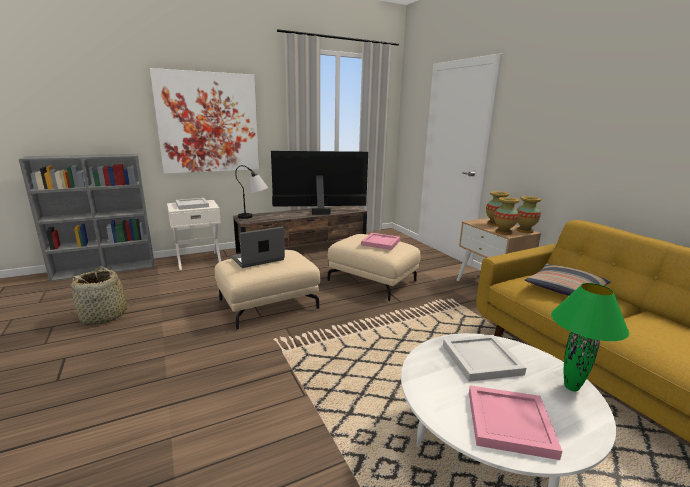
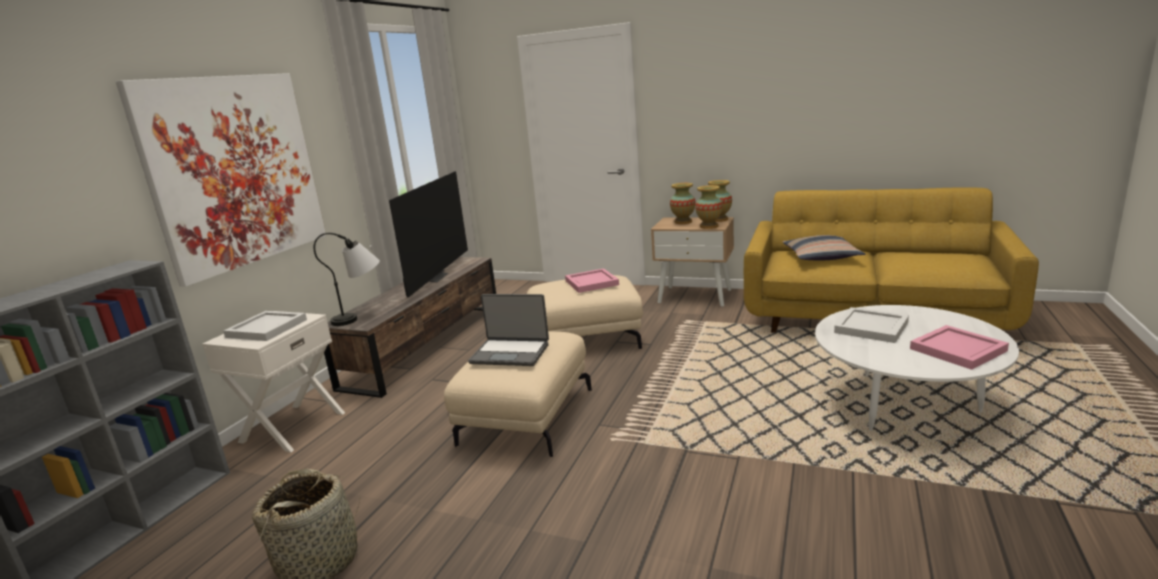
camera: 40 degrees left, 0 degrees up
(258, 259) = (510, 353): laptop -> laptop turned 90 degrees counterclockwise
(320, 211) = (434, 277): television -> television turned 150 degrees clockwise
(571, 388) = (938, 315): green table lamp -> none

